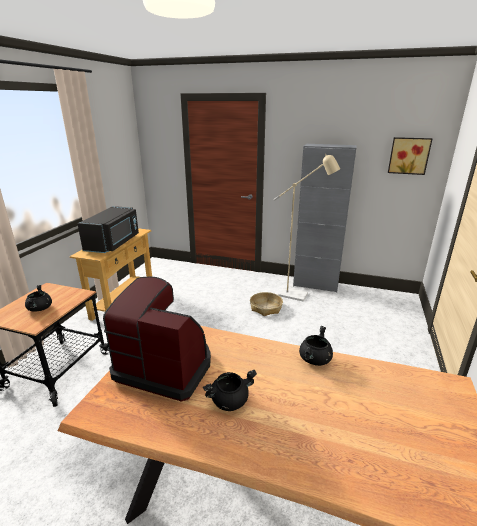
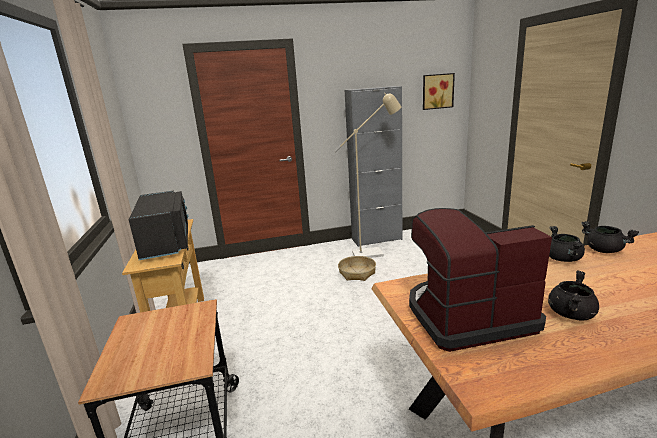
camera: 30 degrees left, 5 degrees down
(40, 309) = (166, 345): black cooking pot -> black cooking pot (604, 250)

